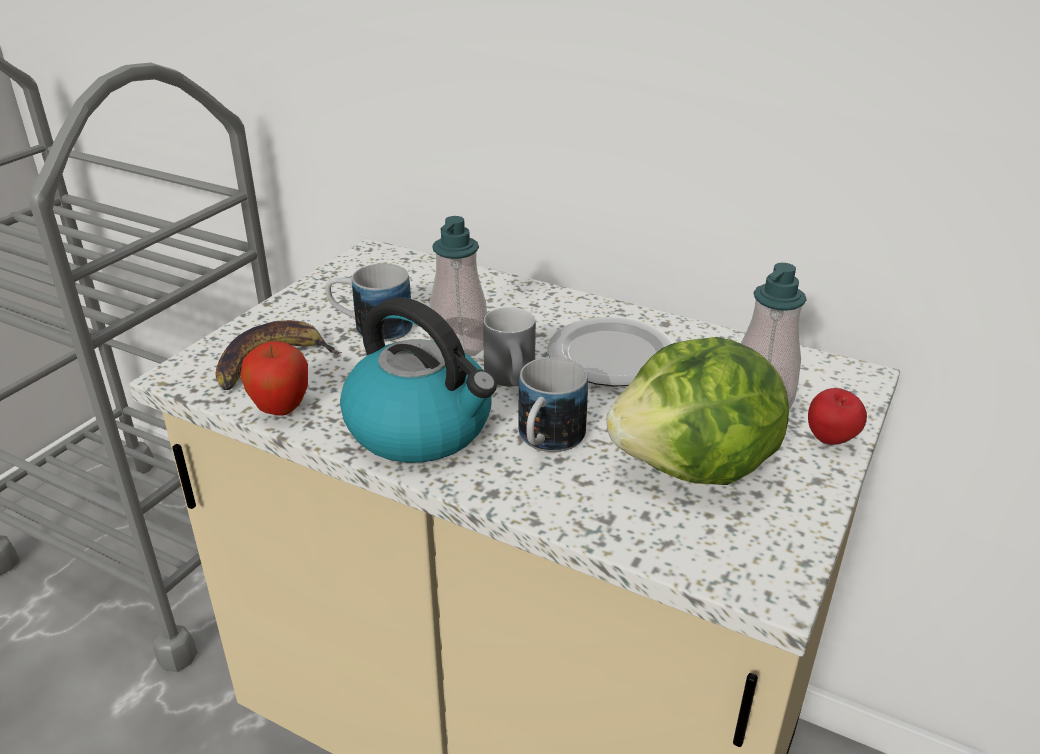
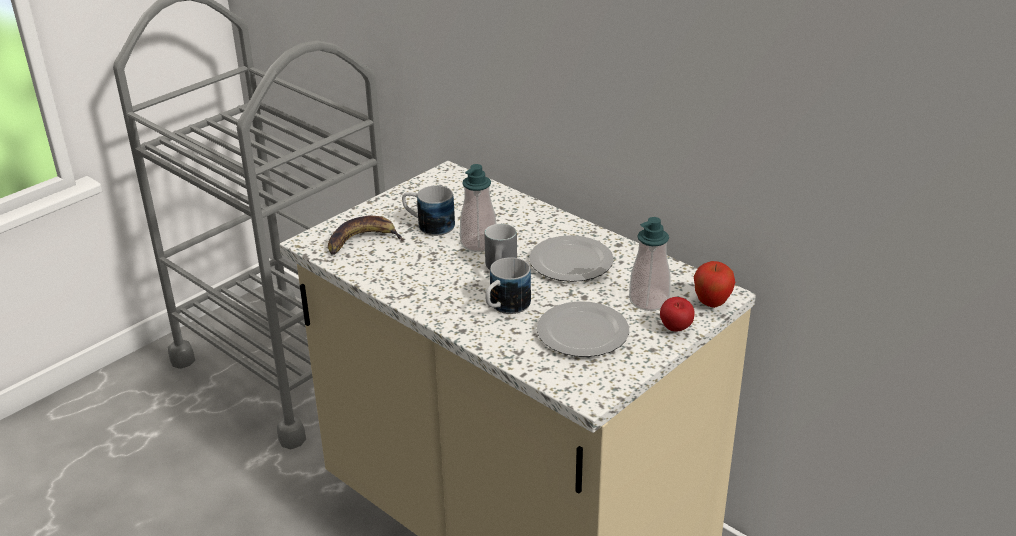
camera: 15 degrees right, 0 degrees up
(281, 409) = (360, 270): apple -> apple (711, 303)
(422, 428) = (436, 290): kettle -> none
(695, 469) = (584, 333): lettuce -> plate

